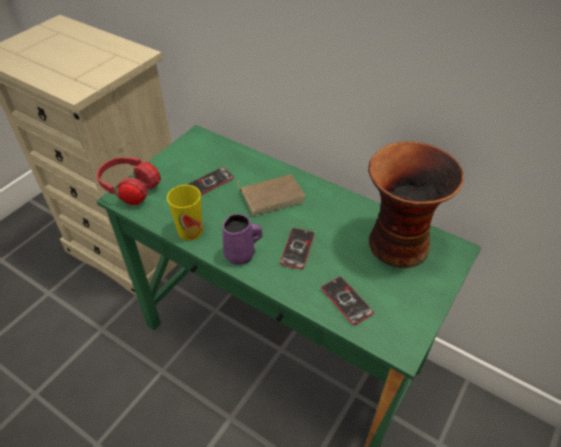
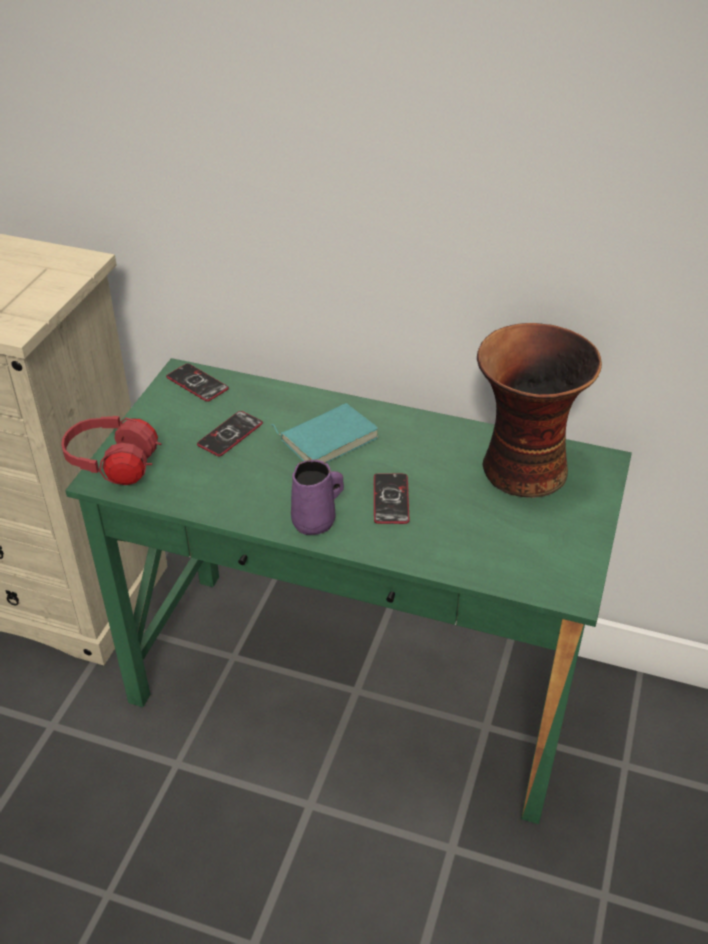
camera: 15 degrees left, 5 degrees down
(190, 231) = (229, 504): cup -> none
(272, 196) = (328, 437): brown book -> turquoise book
(346, 301) = (481, 550): phone -> phone (197, 383)

